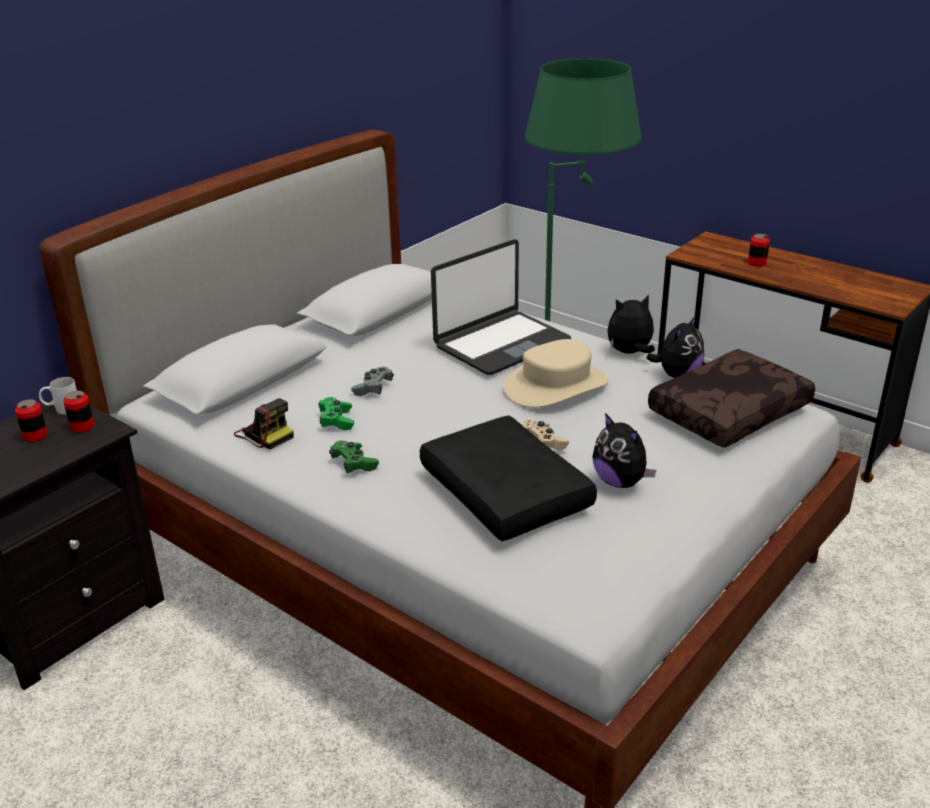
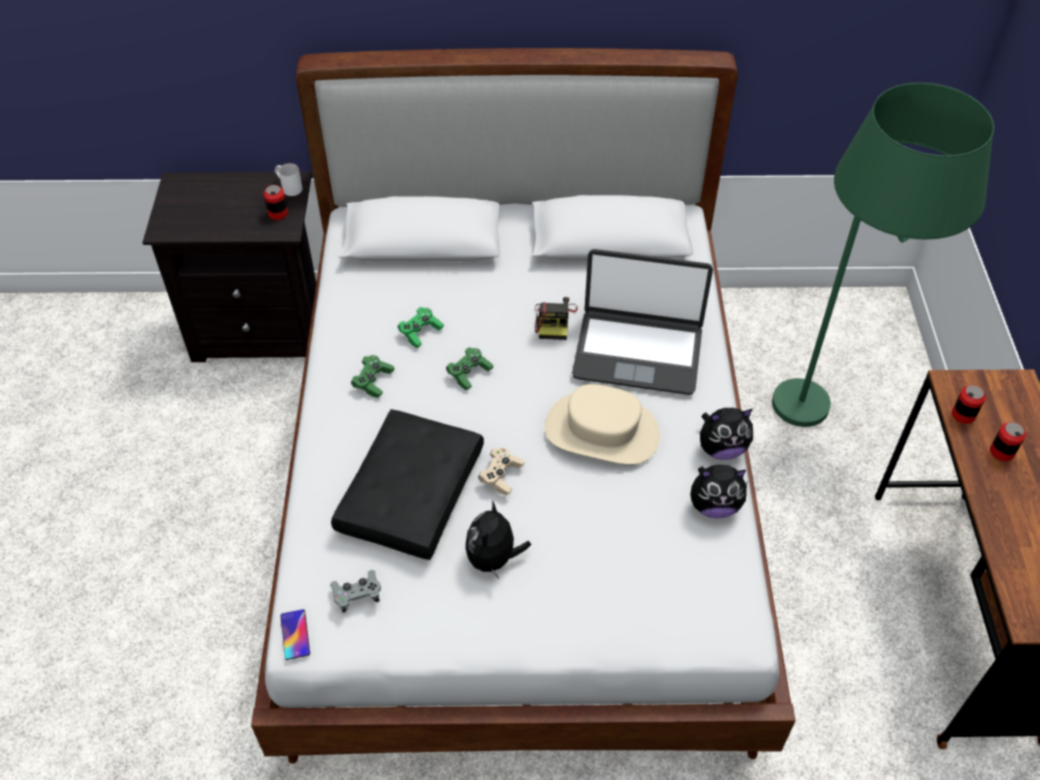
camera: 50 degrees right, 20 degrees up
(35, 436) = (248, 201): can -> can (963, 415)
(265, 434) = (366, 306): camera -> camera (554, 321)
(373, 388) = (486, 321): grey game controller -> grey game controller (357, 595)
(417, 415) = (469, 373): none -> green game controller
(585, 621) = (295, 634): none -> phone
(630, 353) = (721, 448): plush toy -> plush toy turned 135 degrees clockwise
(728, 411) = (684, 577): brown pillow -> none

